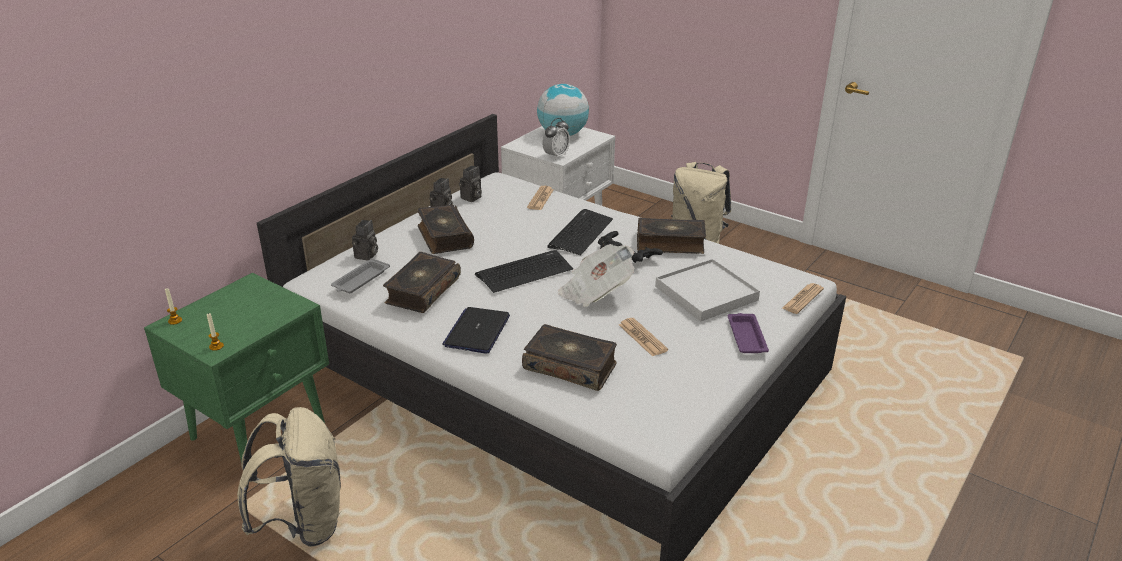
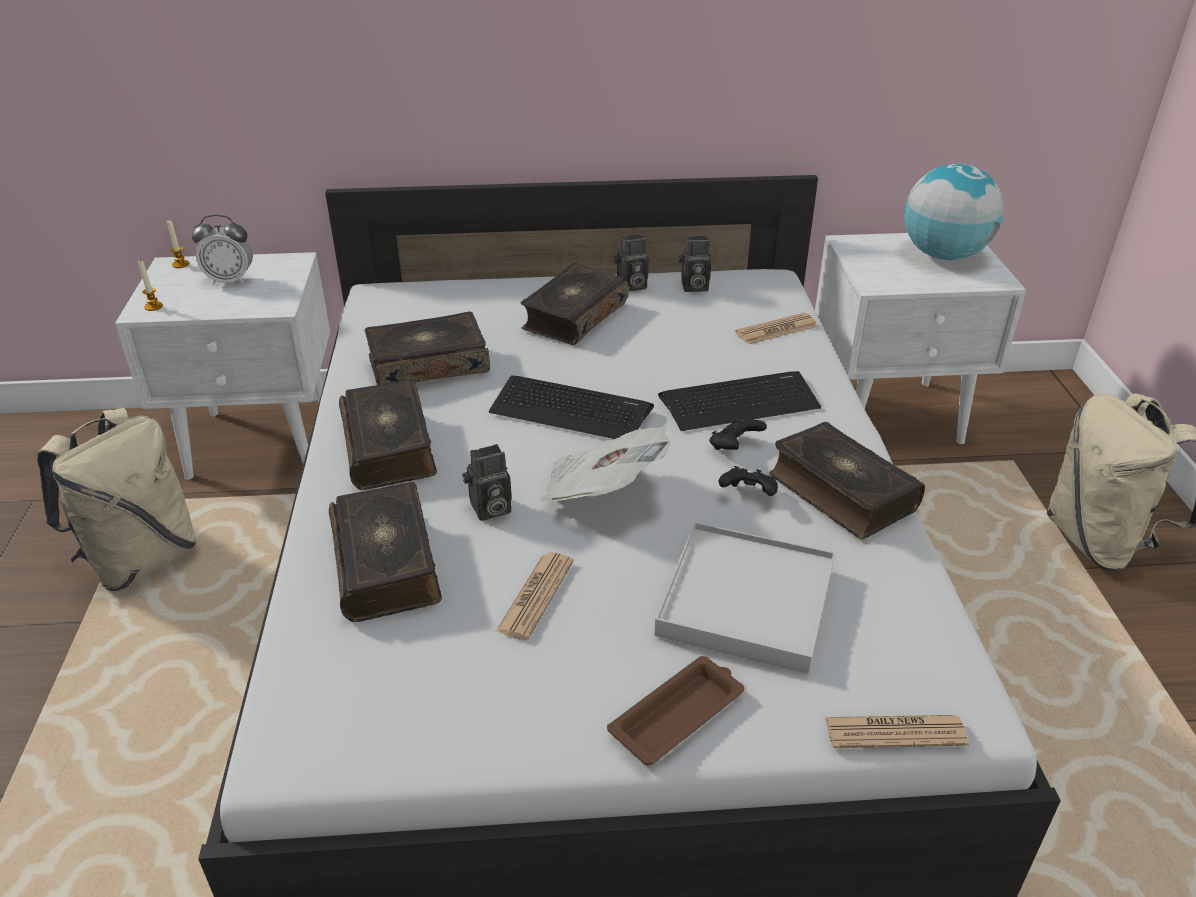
camera: 50 degrees right, 5 degrees up
(260, 429) = (262, 442): green nightstand -> white nightstand
(360, 280) = (402, 317): grey tray -> none
(366, 256) = (462, 295): camera -> camera (489, 509)
(477, 331) = (390, 447): laptop -> book
(556, 156) = (876, 279): alarm clock -> alarm clock (230, 280)
(746, 336) = (678, 714): purple tray -> brown tray

